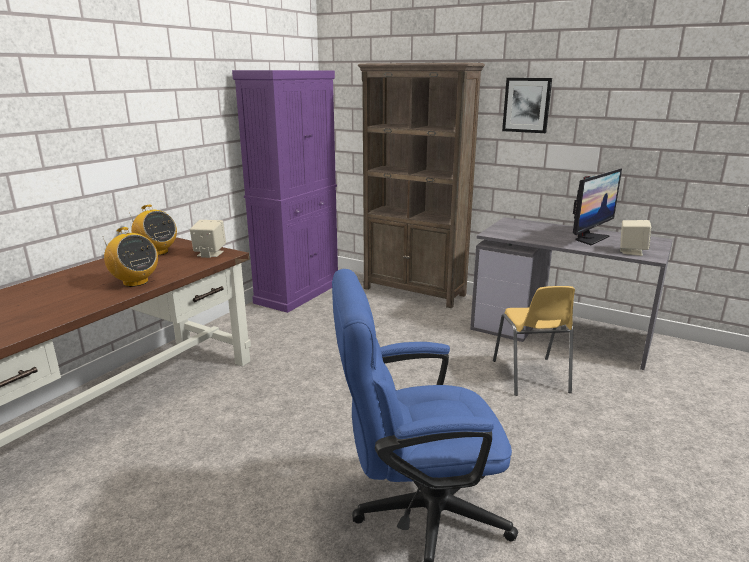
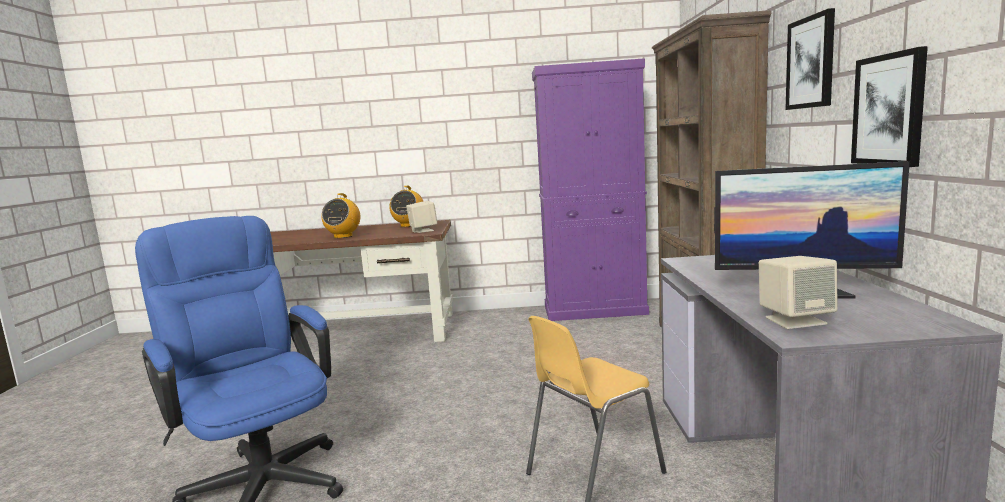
camera: 60 degrees right, 10 degrees down
(597, 141) = (889, 110): none -> picture

